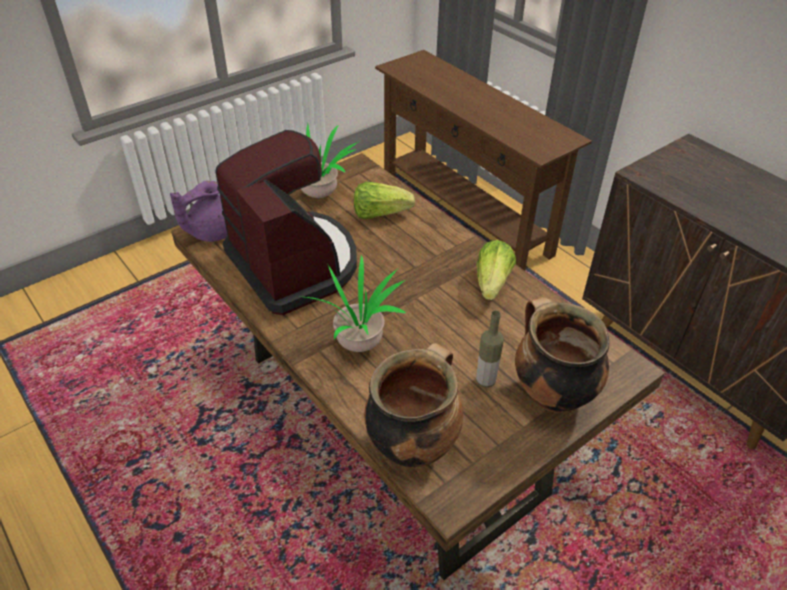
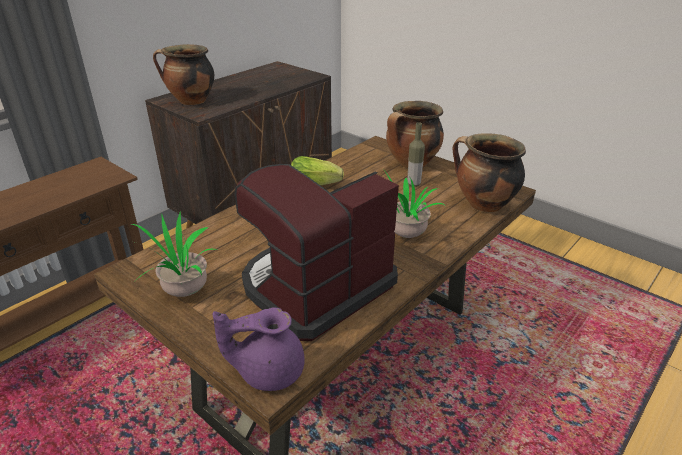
camera: 100 degrees left, 10 degrees down
(211, 232) = (268, 371): purple teapot -> purple teapot turned 135 degrees clockwise
(380, 214) = (222, 246): lettuce -> none
(686, 165) = (191, 102): none -> cooking pot

